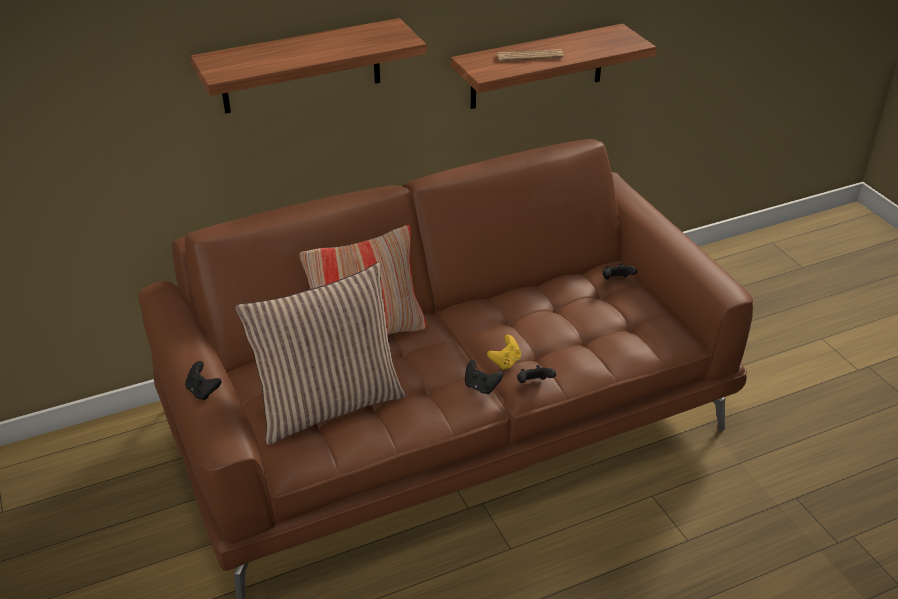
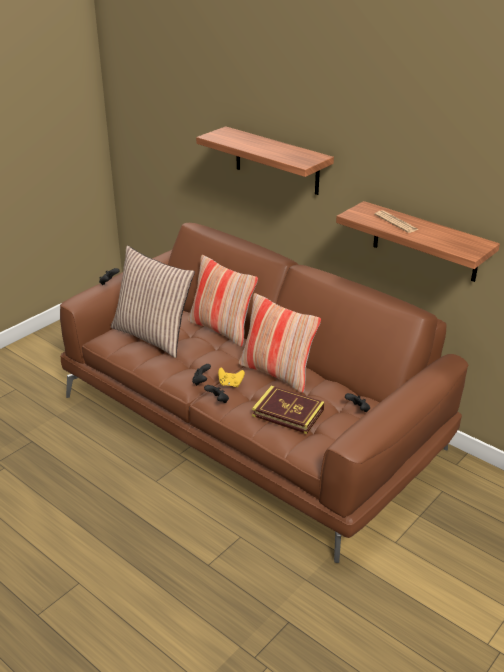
camera: 65 degrees right, 5 degrees down
(503, 317) = (277, 373): none -> pillow
(594, 333) = (288, 413): none -> book

